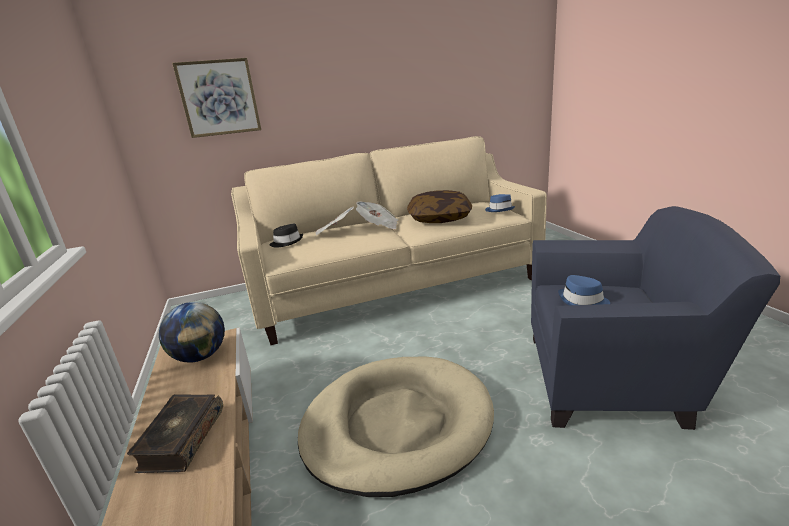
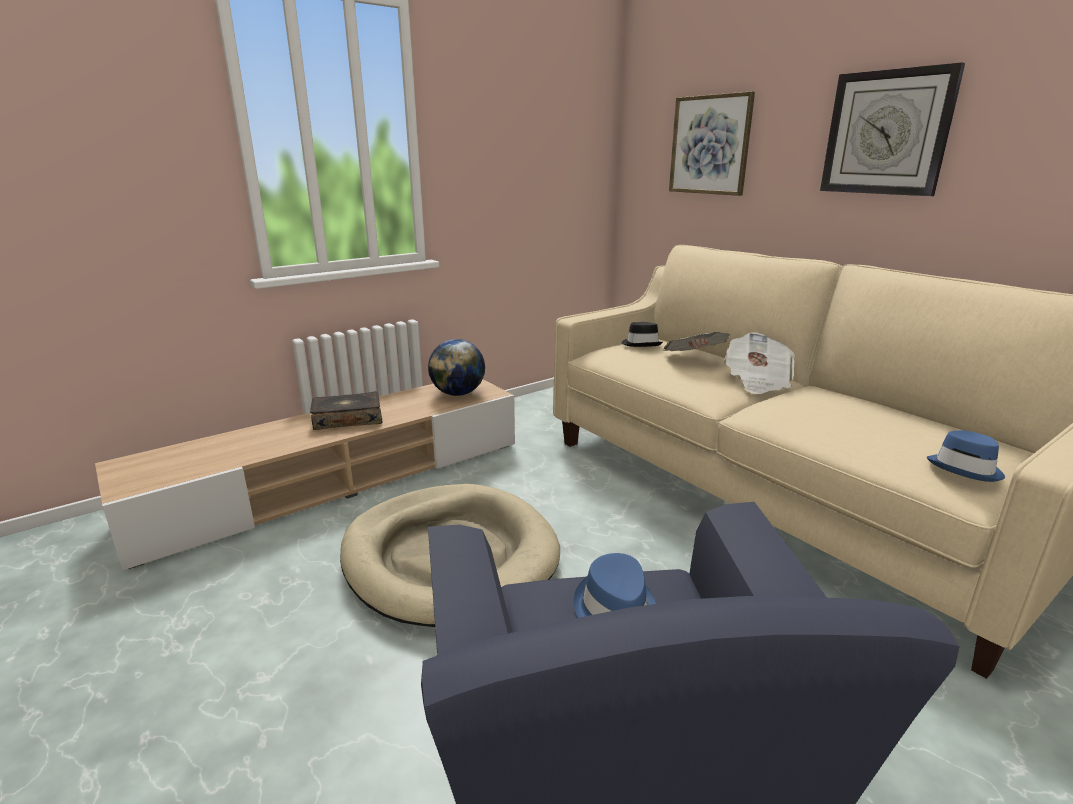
camera: 70 degrees right, 0 degrees up
(344, 81) = (887, 133): none -> wall clock
(439, 218) = (835, 416): pillow -> none

